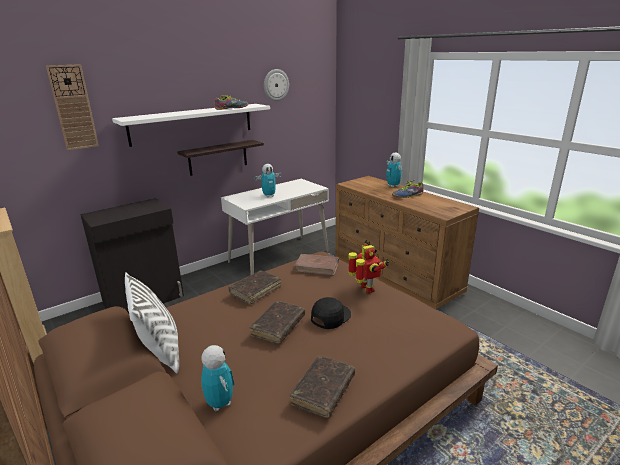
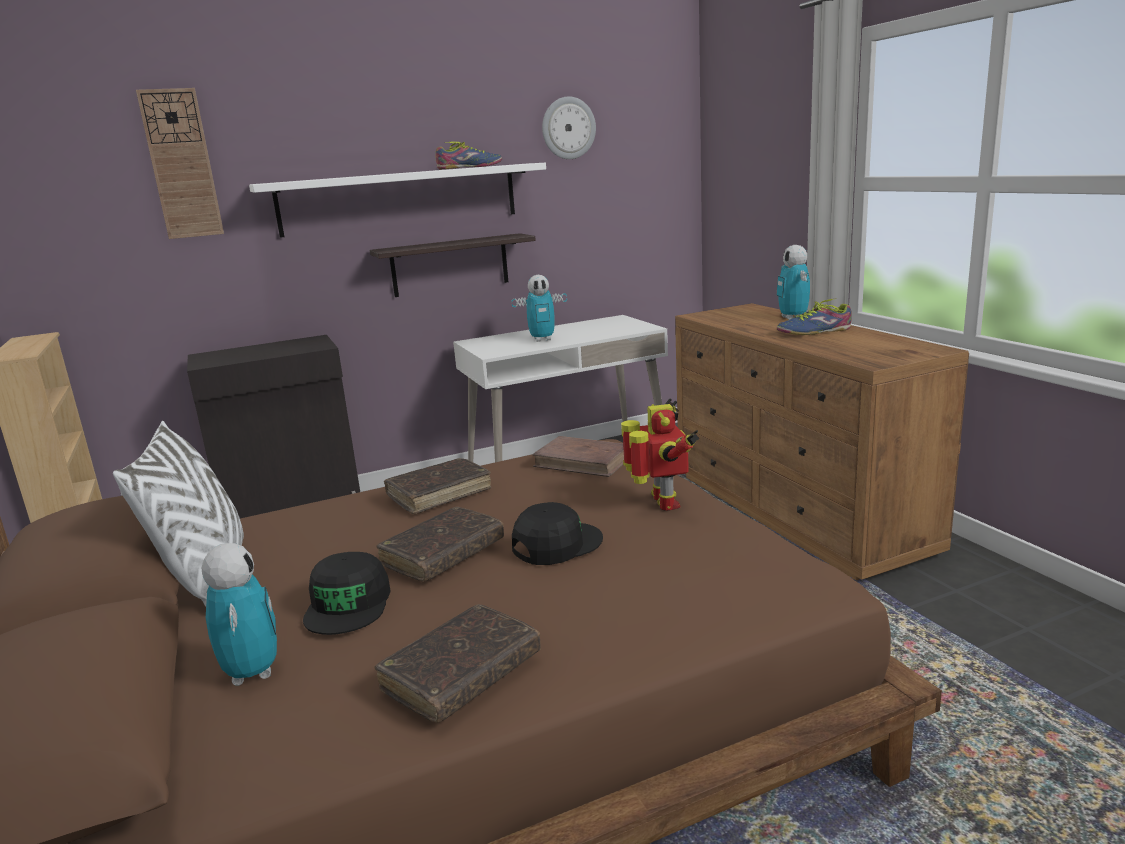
camera: 15 degrees right, 5 degrees down
(247, 360) = (348, 604): none -> black cap

